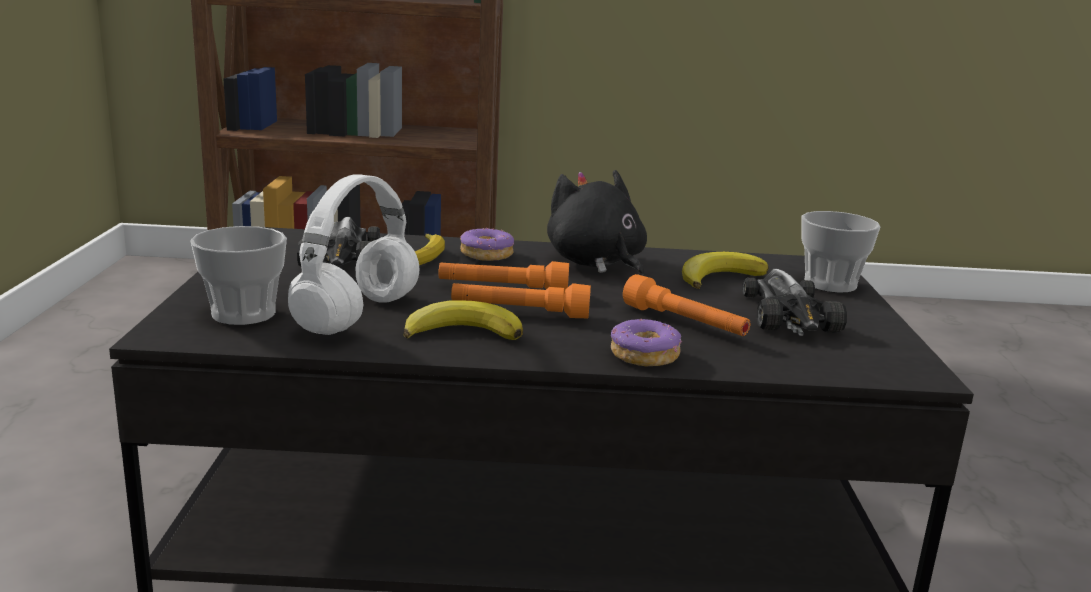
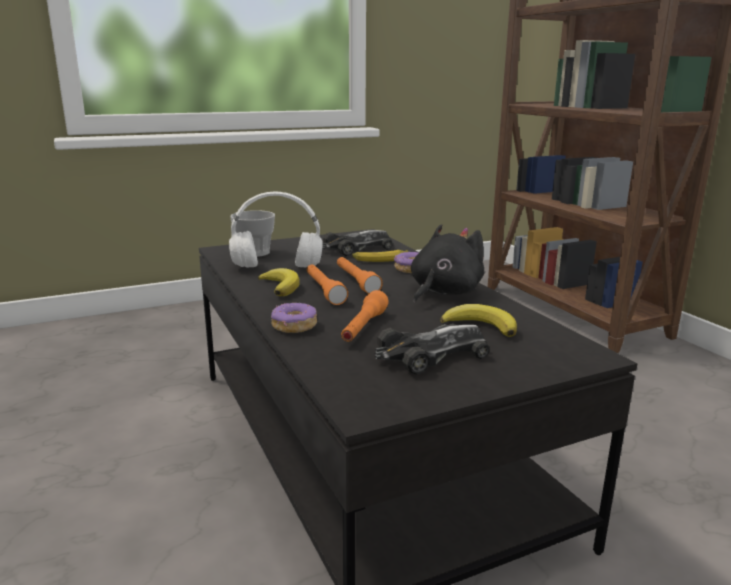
camera: 65 degrees right, 0 degrees up
(830, 284) = (537, 362): cup -> none

